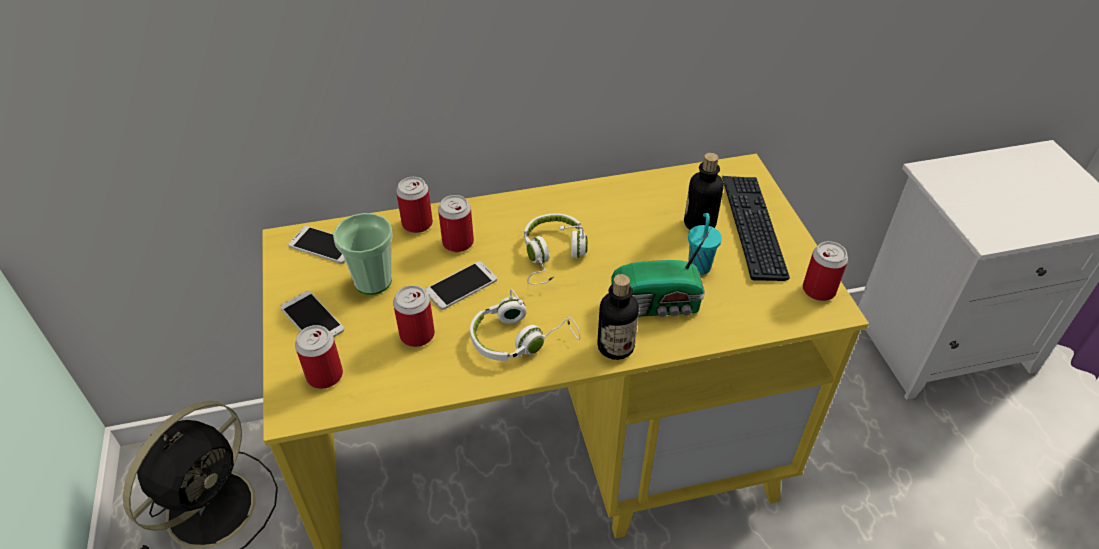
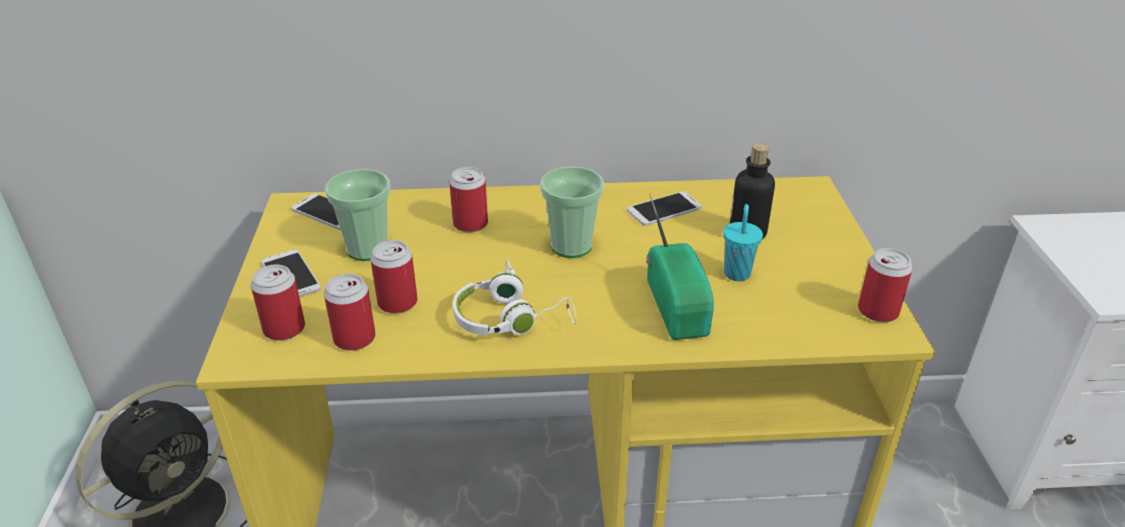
camera: 10 degrees right, 10 degrees down
(417, 224) = (432, 203): can -> can (354, 338)
(461, 286) = (461, 263): phone -> phone (664, 209)
(553, 256) = (571, 246): white headphones -> cup
(615, 346) = (618, 339): bottle -> none
(657, 306) = (678, 305): radio -> radio turned 105 degrees counterclockwise
(753, 227) = (809, 243): keyboard -> none

